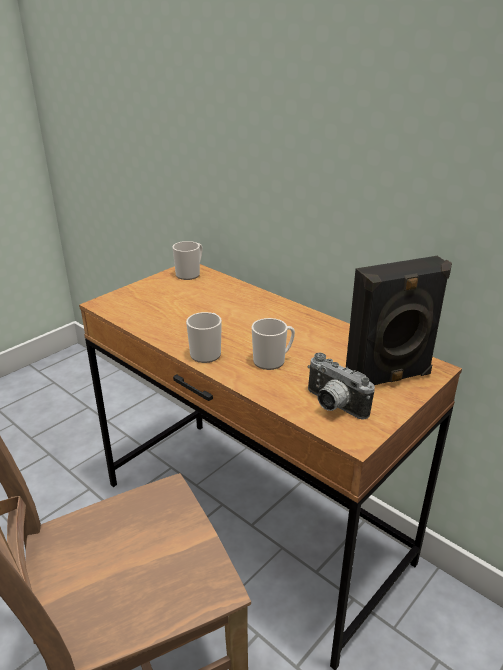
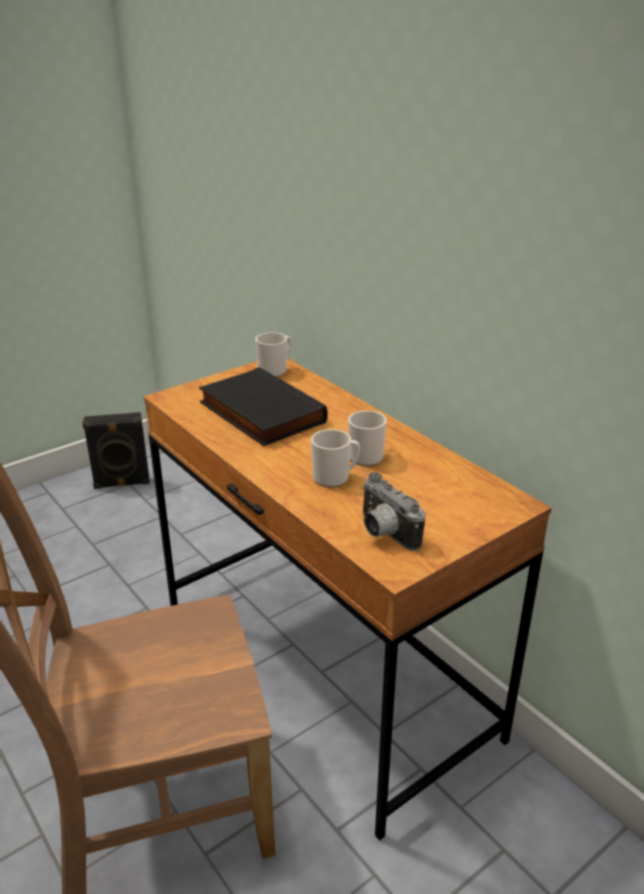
camera: 10 degrees right, 0 degrees up
(187, 310) = (259, 413): none -> black book
(207, 352) = (266, 462): mug -> mug (368, 455)
(389, 378) = (460, 510): black speaker -> black speaker (122, 484)

